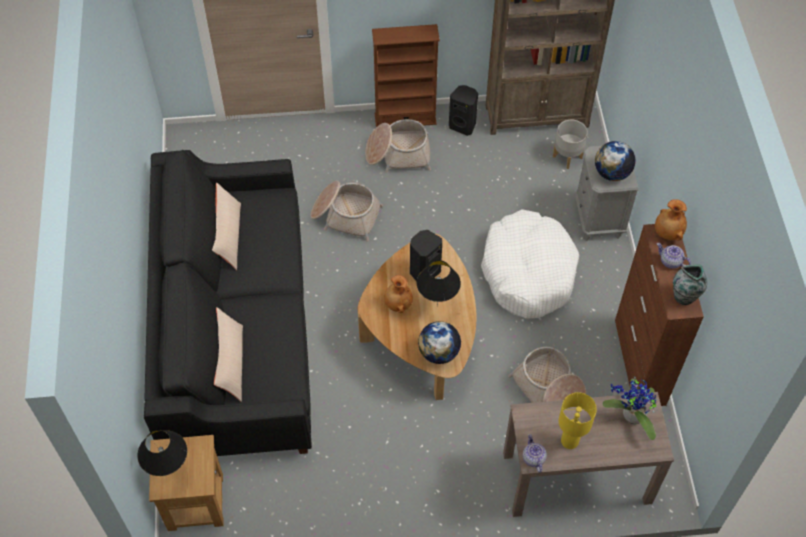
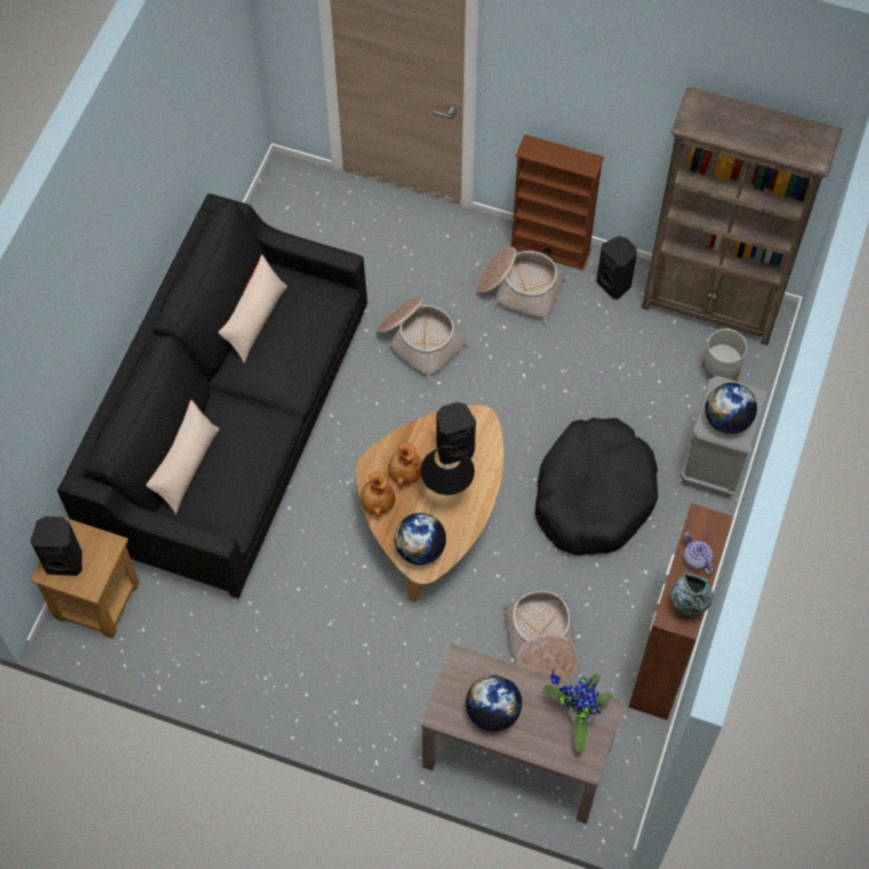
camera: 25 degrees right, 5 degrees up
(171, 473) = (65, 561): black table lamp -> black speaker
(528, 272) = (593, 495): white dog bed -> black dog bed
(533, 458) = (442, 713): teapot -> none
(569, 441) = (493, 712): yellow table lamp -> globe
(667, 233) = (713, 524): brown vase -> brown vase (377, 503)

